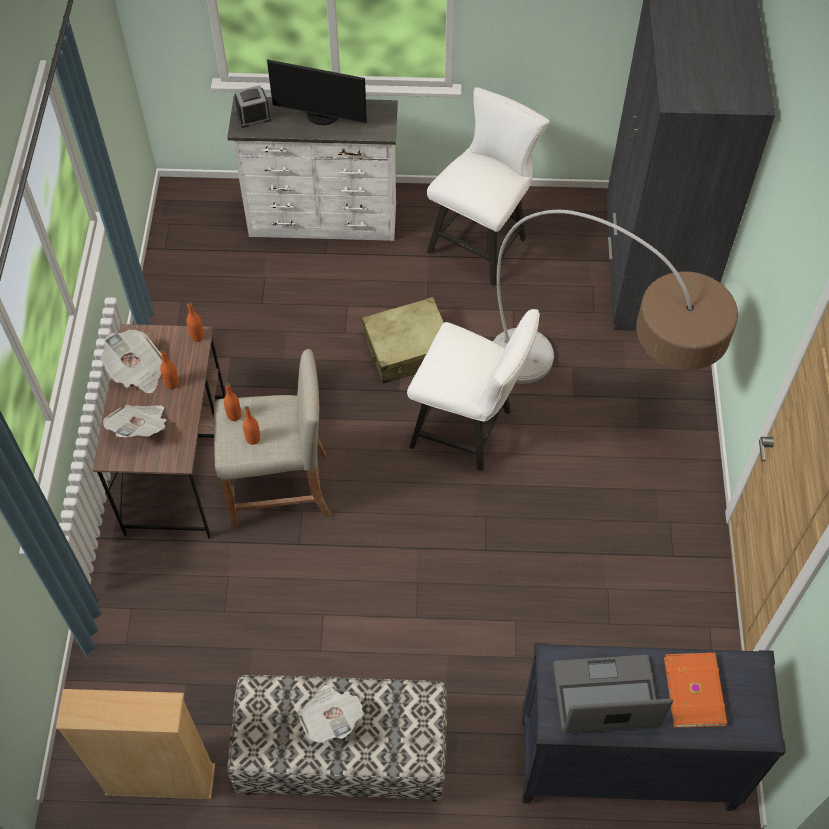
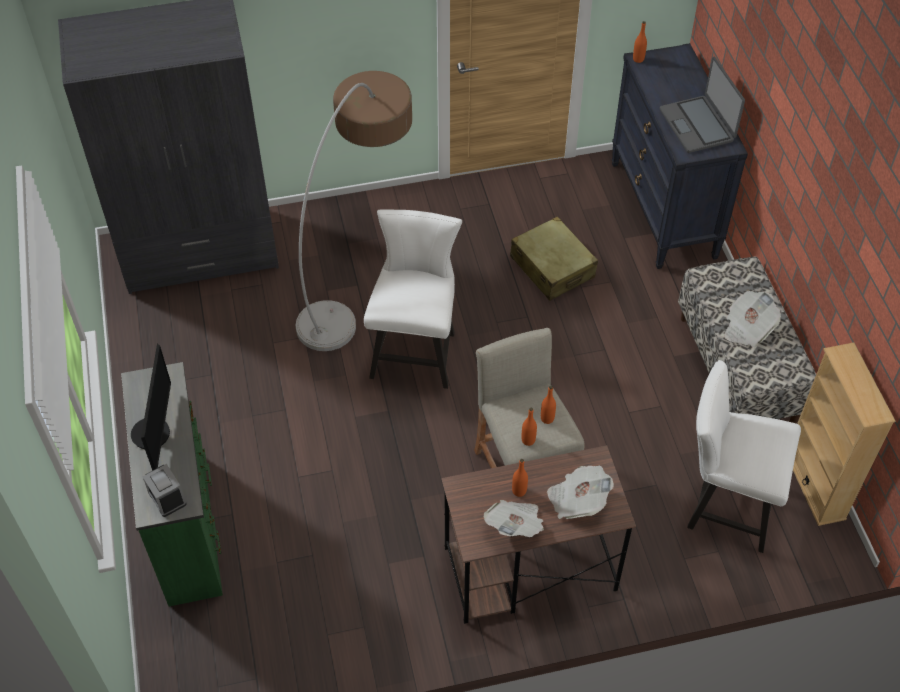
camera: 105 degrees left, 5 degrees down
(197, 336) = (457, 487): orange bottle -> orange bottle (638, 59)
(323, 222) = (189, 527): white dresser -> green dresser
(408, 349) = (339, 413): beige suitcase -> beige suitcase (552, 267)
(482, 241) = (192, 382): white chair -> white chair (724, 504)
(696, 690) = (670, 84): orange book -> none

